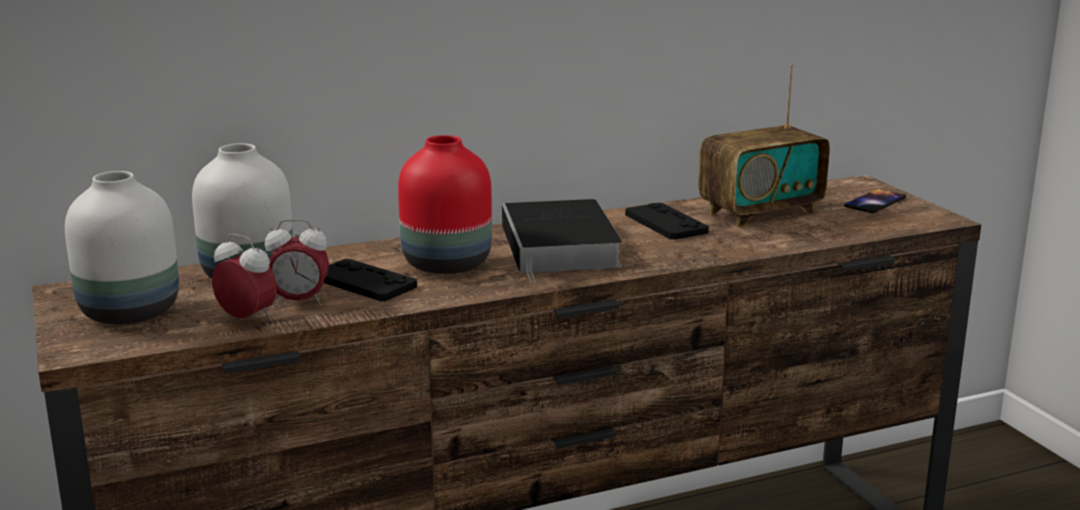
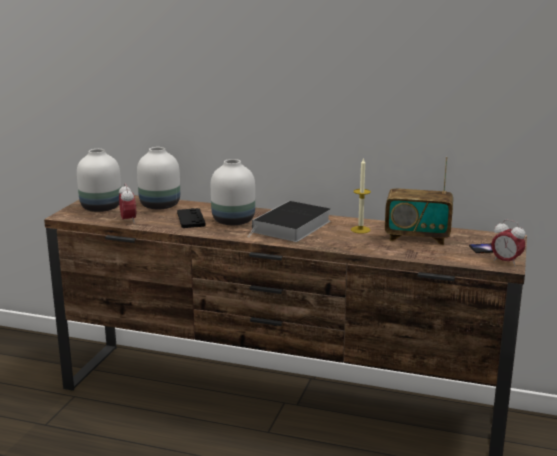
camera: 40 degrees right, 0 degrees up
(300, 302) = (156, 220): alarm clock -> alarm clock (506, 262)
(445, 264) = (233, 221): red vase -> white vase
(666, 223) = (360, 230): black game controller -> candle

